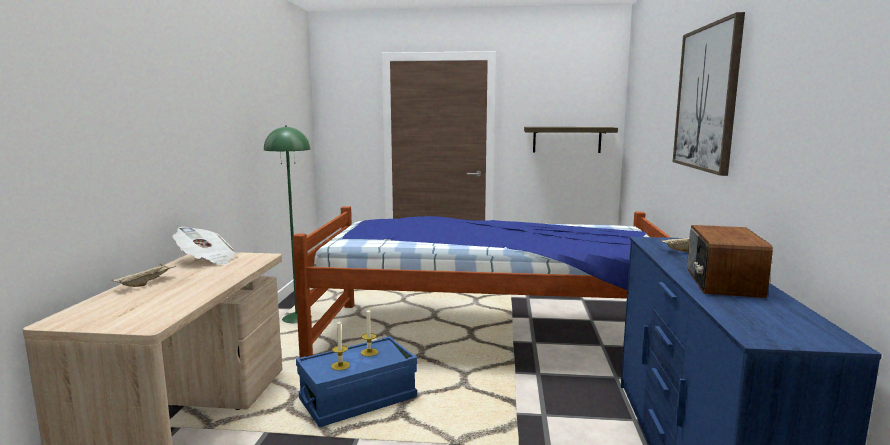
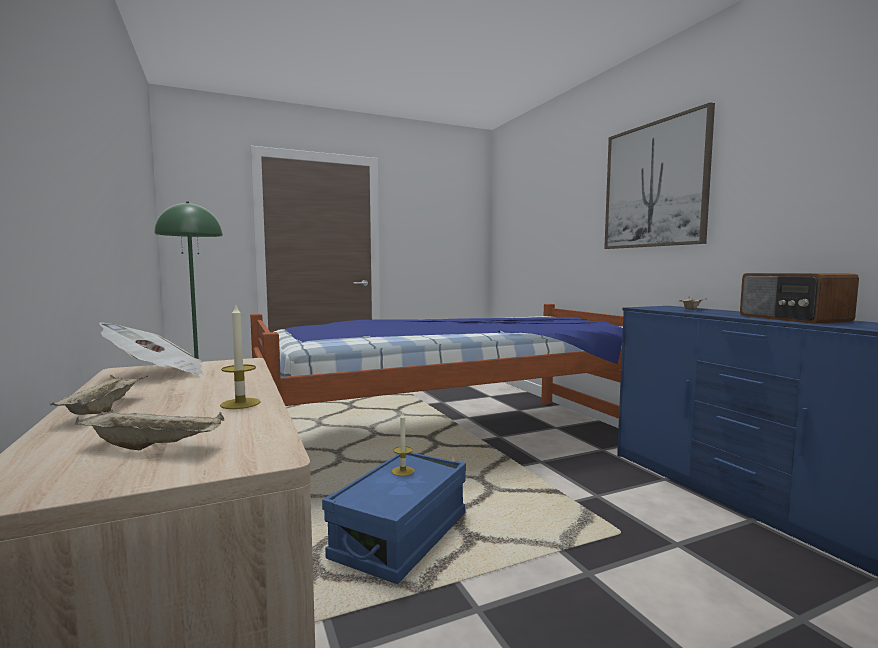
camera: 30 degrees left, 5 degrees down
(124, 311) = (155, 447): none -> beige tray
(340, 366) = (391, 493): candle -> candle (240, 403)
(566, 139) = (445, 248): shelf -> none

